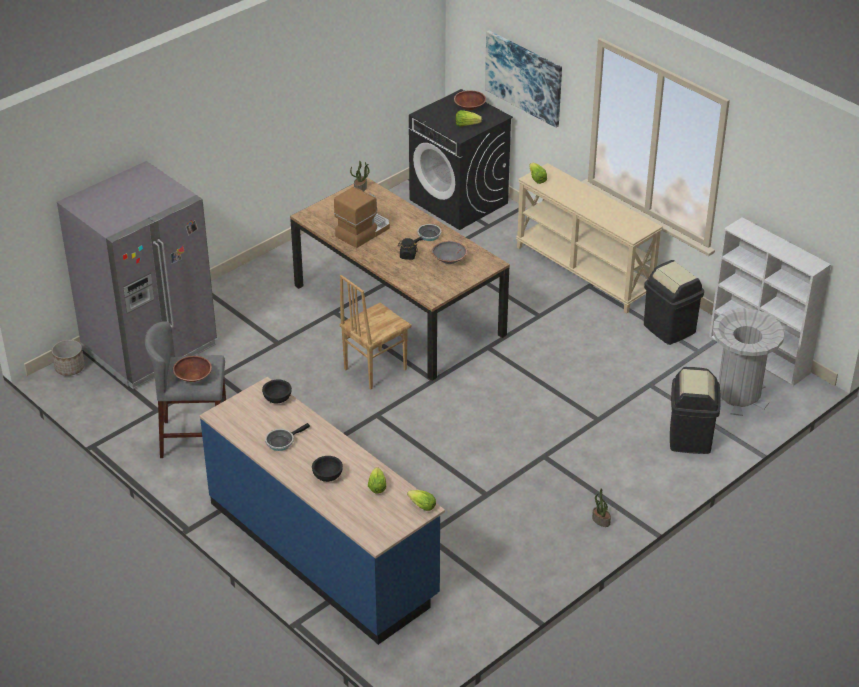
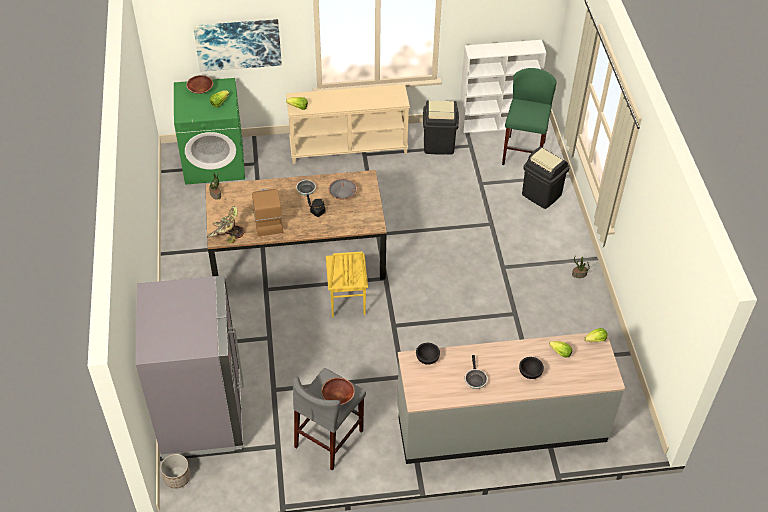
camera: 55 degrees left, 10 degrees up
(316, 218) = (226, 235): none -> potted plant
(323, 550) = (500, 424): blue counter -> grey counter
(374, 369) = (346, 301): brown chair -> yellow chair
(459, 202) = (215, 162): black washing machine -> green washing machine
(738, 395) = (523, 153): grey trash can -> green stool

